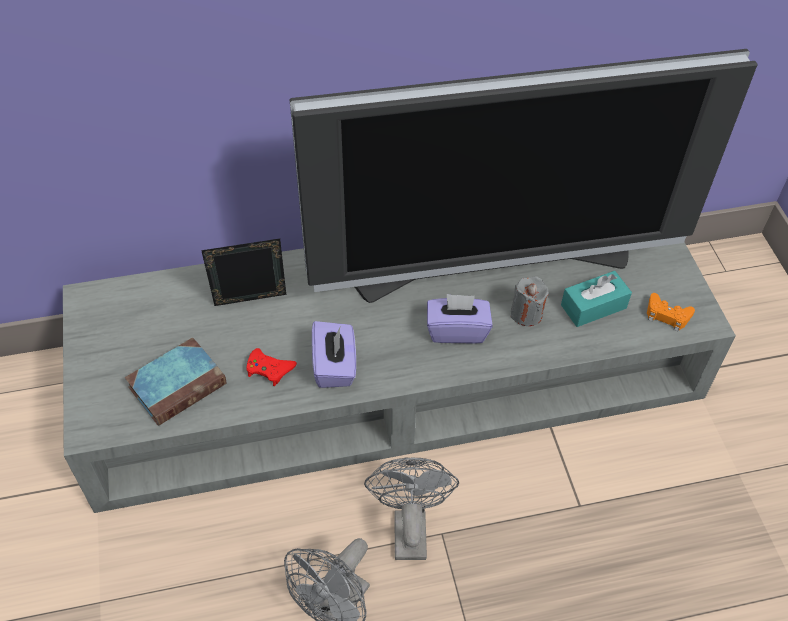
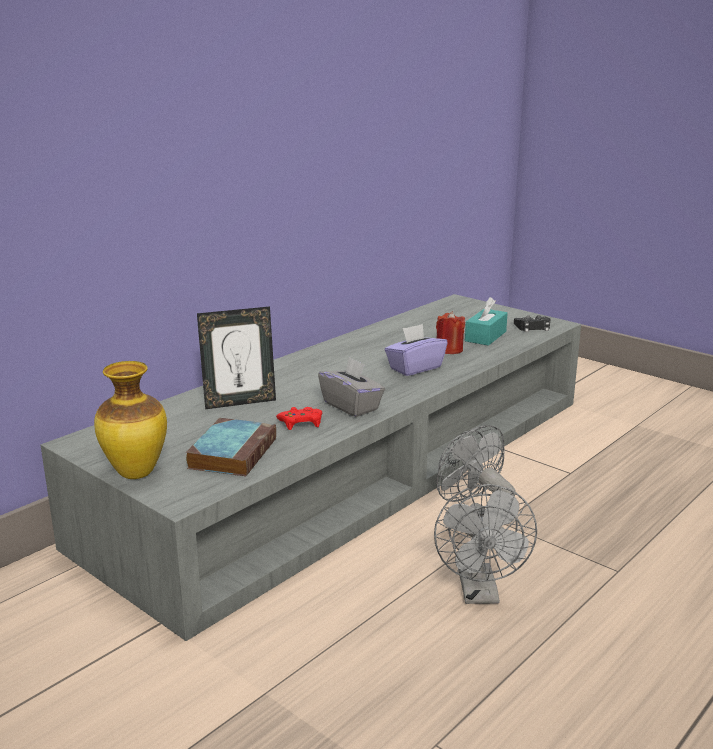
camera: 35 degrees left, 30 degrees down
(89, 371) = (135, 474): none -> vase
(251, 304) = (239, 402): picture frame -> picture frame turned 150 degrees counterclockwise
(335, 366) = (351, 406): purple tissue box -> grey tissue box
(493, 266) = (397, 340): television -> none
(526, 313) = (449, 350): grey candle -> red candle
(667, 315) = (533, 327): orange game controller -> black game controller

